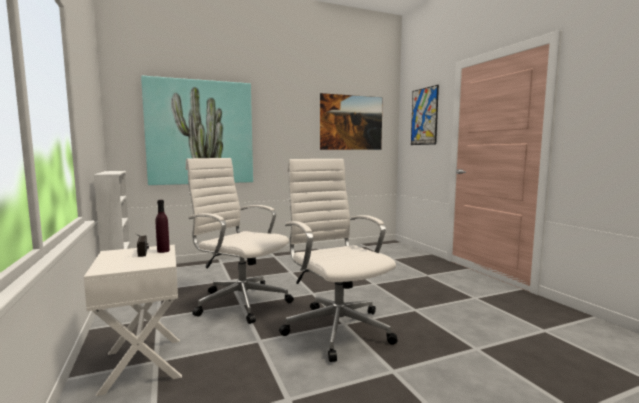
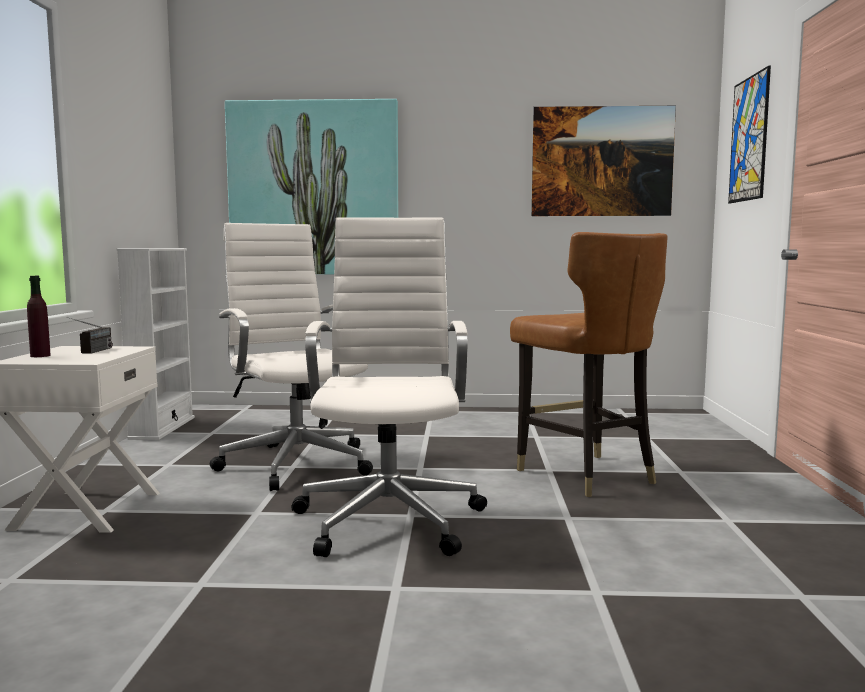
camera: 25 degrees right, 0 degrees up
(163, 251) = (123, 350): purple bottle -> purple bottle (40, 356)
(393, 284) = (585, 475): none -> brown chair

